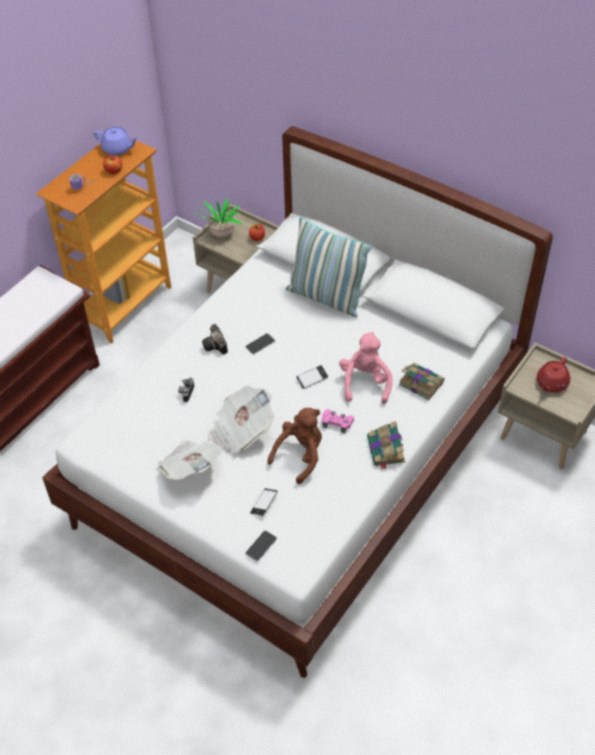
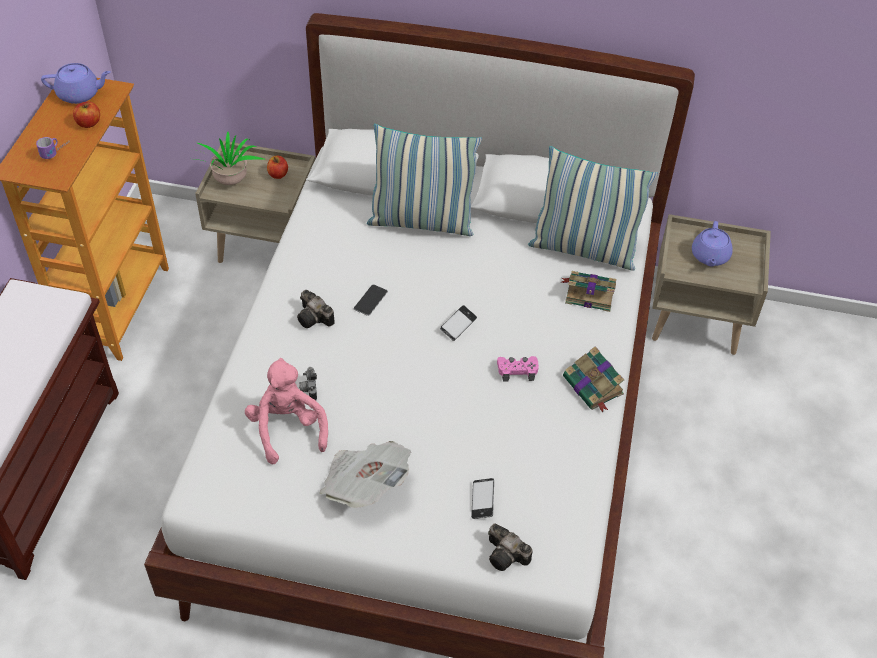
camera: 25 degrees left, 0 degrees up
(241, 430) = (404, 416): newspaper -> none
(261, 546) = (507, 556): phone -> camera
(300, 455) = (494, 425): brown plush toy -> none
(365, 383) = (524, 312): pink plush toy -> pink plush toy (287, 428)
(435, 349) = (584, 249): none -> pillow
(551, 383) = (709, 256): red teapot -> purple teapot

